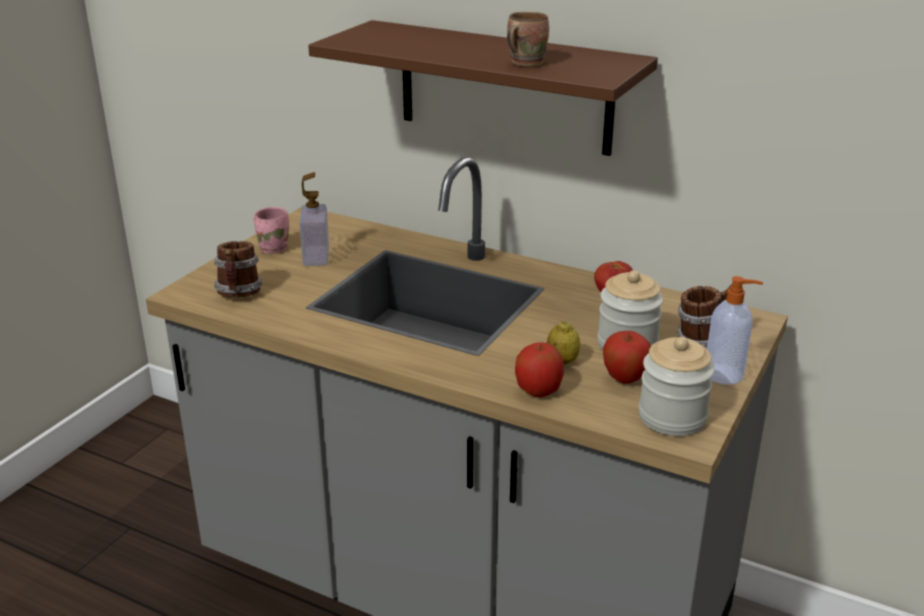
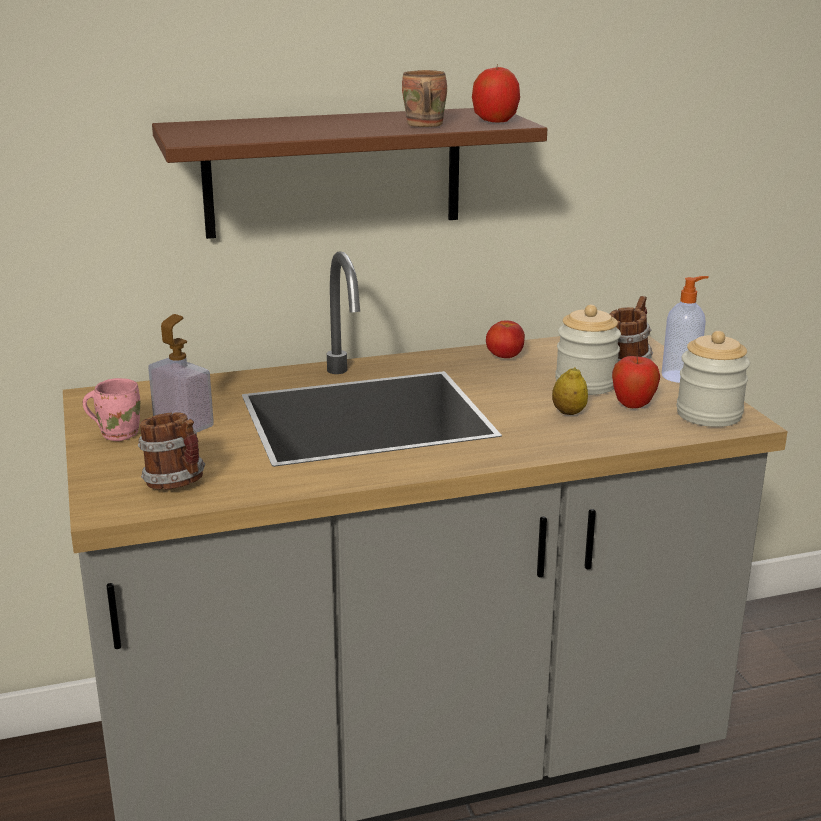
camera: 45 degrees left, 5 degrees down
(538, 391) = (596, 438): apple -> apple (495, 121)

